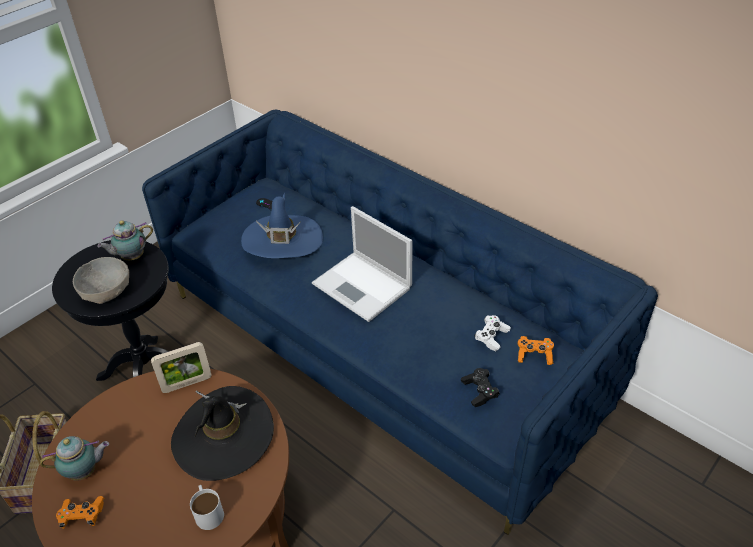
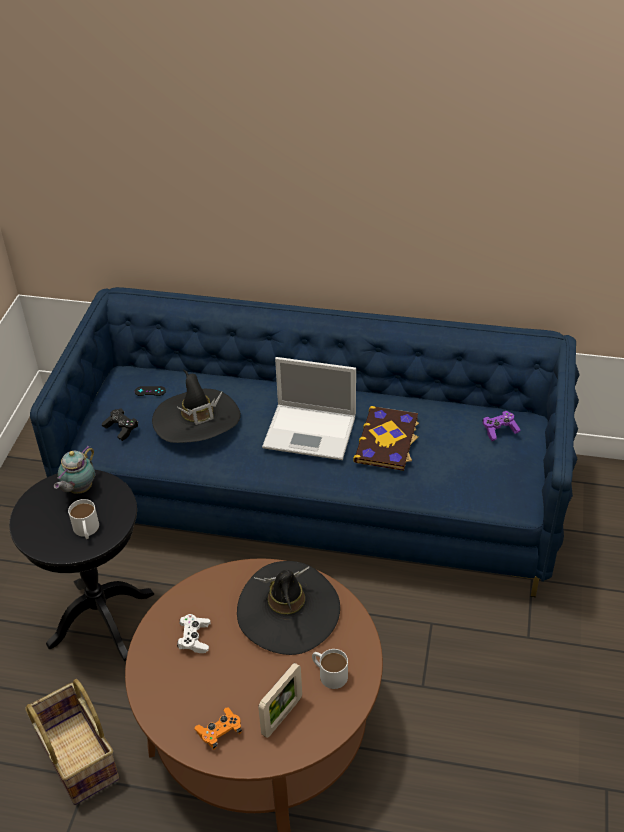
camera: 30 degrees left, 0 degrees up
(85, 471) = (187, 699): teapot -> none
(106, 292) = (86, 530): grey bowl -> white mug
(187, 383) = (213, 585): picture frame -> picture frame (282, 716)
(282, 240) = (197, 420): blue hat -> black hat
(422, 321) = (387, 440): none -> book
(479, 391) = (478, 478): black game controller -> black game controller (121, 429)
(491, 337) = (455, 430): white game controller -> white game controller (194, 638)
(534, 355) = (499, 430): orange game controller -> purple game controller

